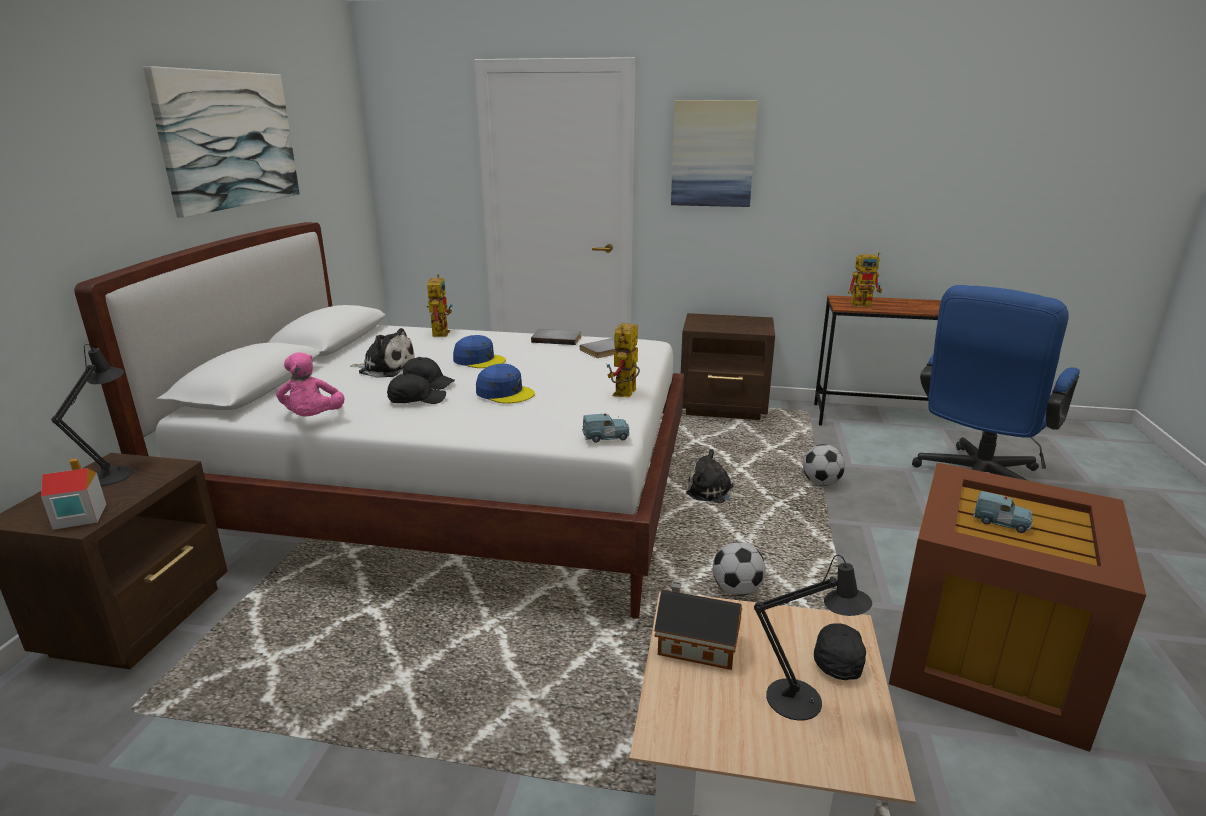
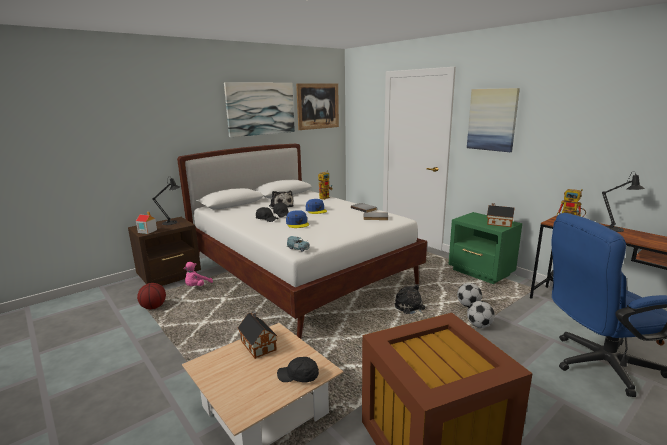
camera: 40 degrees right, 5 degrees down
(212, 707) = (154, 307): none -> basketball
(313, 419) = (228, 217): pink plush toy -> pink plush toy (197, 286)
(326, 132) = (318, 106): none -> picture
(625, 395) = (341, 236): toy robot -> none
(724, 409) = (481, 273): brown nightstand -> green nightstand
(737, 590) = (355, 351): football -> football (468, 305)
(748, 323) = (498, 223): none -> toy house
(802, 701) = (258, 382): black table lamp -> black table lamp (615, 229)
(837, 657) = (298, 376): black cap -> black cap turned 135 degrees counterclockwise
(1001, 523) = (430, 351): blue toy car -> none

